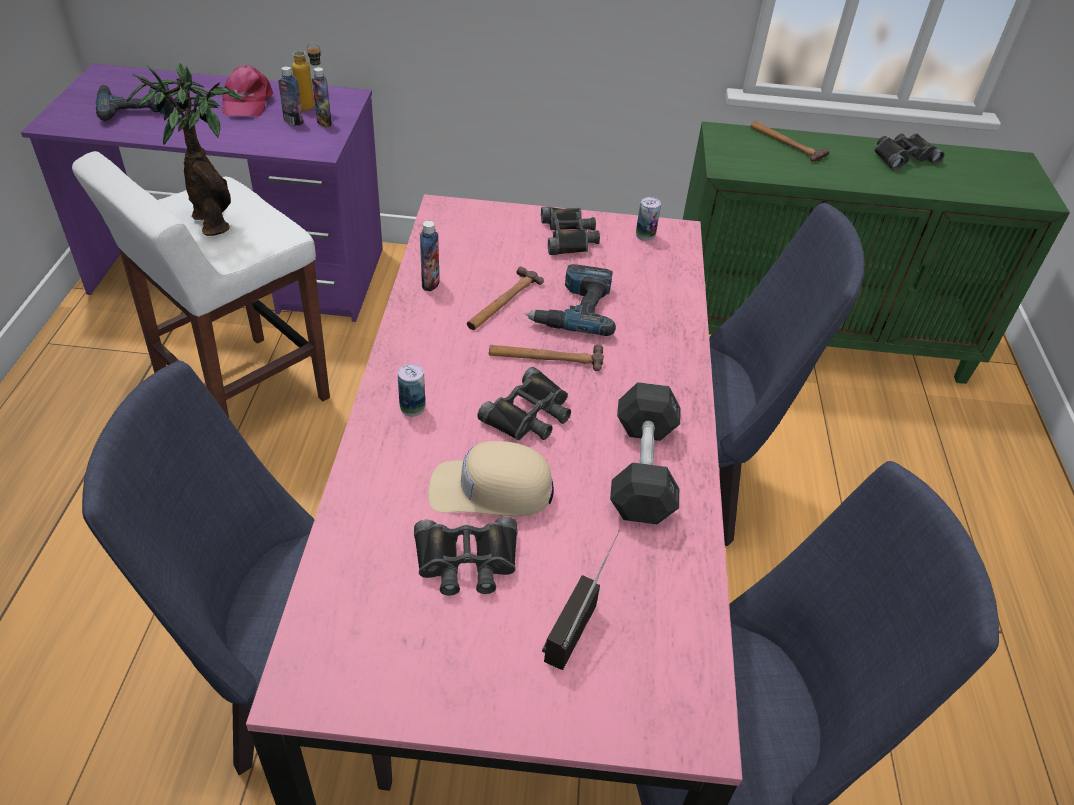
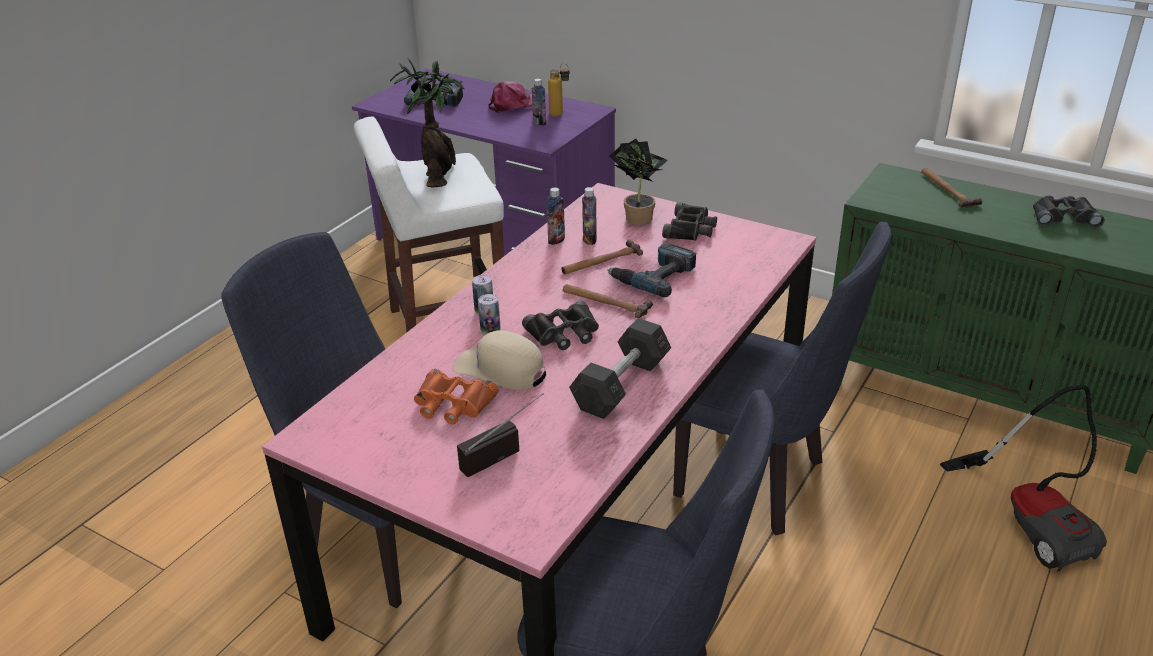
camera: 30 degrees right, 10 degrees down
(246, 102) = (515, 105): pink cap -> pink cap turned 135 degrees counterclockwise
(324, 122) = (562, 126): bottle -> bottle (589, 240)
(466, 561) = (452, 404): black binoculars -> orange binoculars
(500, 232) = (636, 217): none -> potted plant
(645, 235) = (756, 238): can -> can (490, 331)
(921, 454) = (1033, 520): none -> vacuum cleaner

